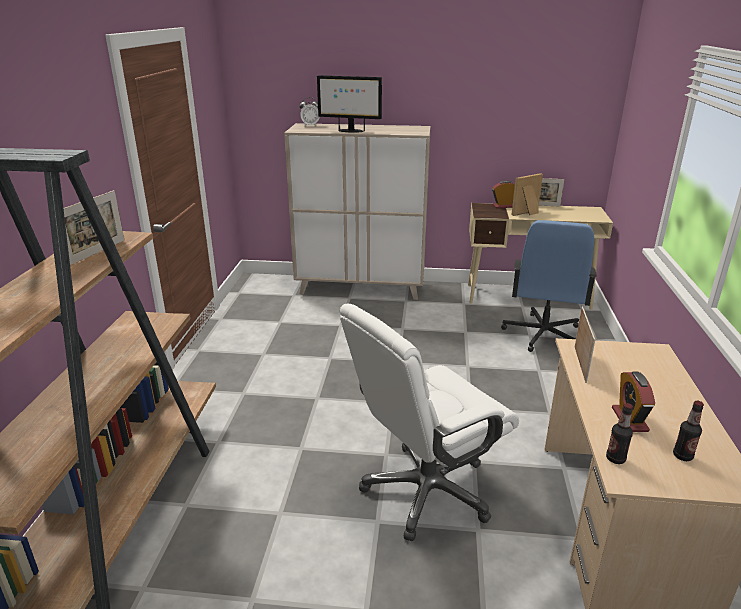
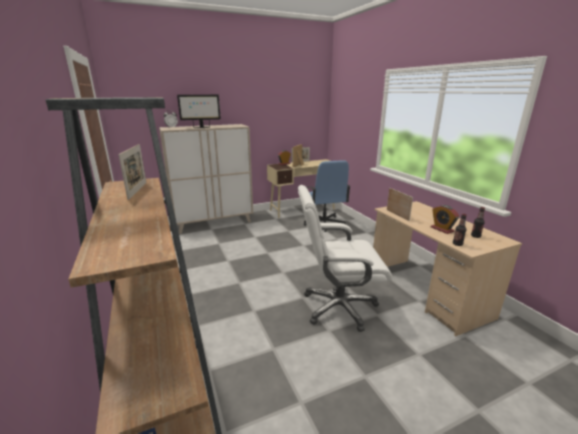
camera: 30 degrees left, 5 degrees down
(426, 491) = (338, 307): white office chair -> white office chair turned 60 degrees clockwise

